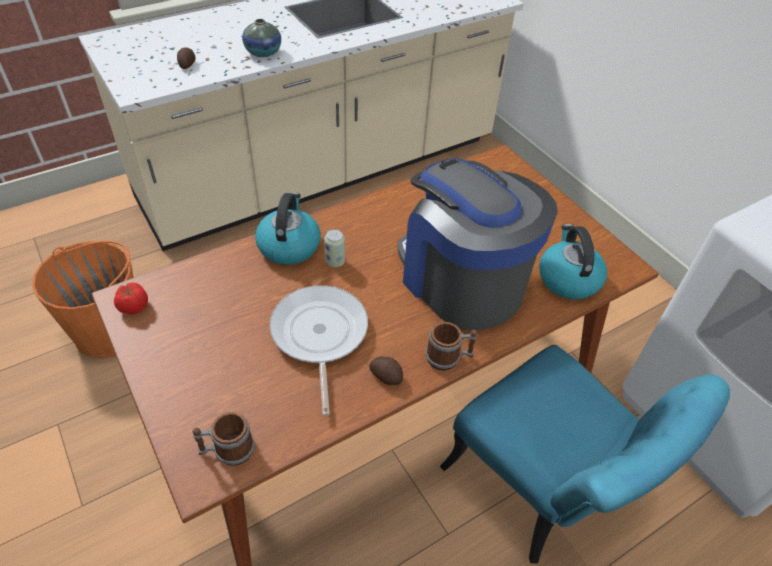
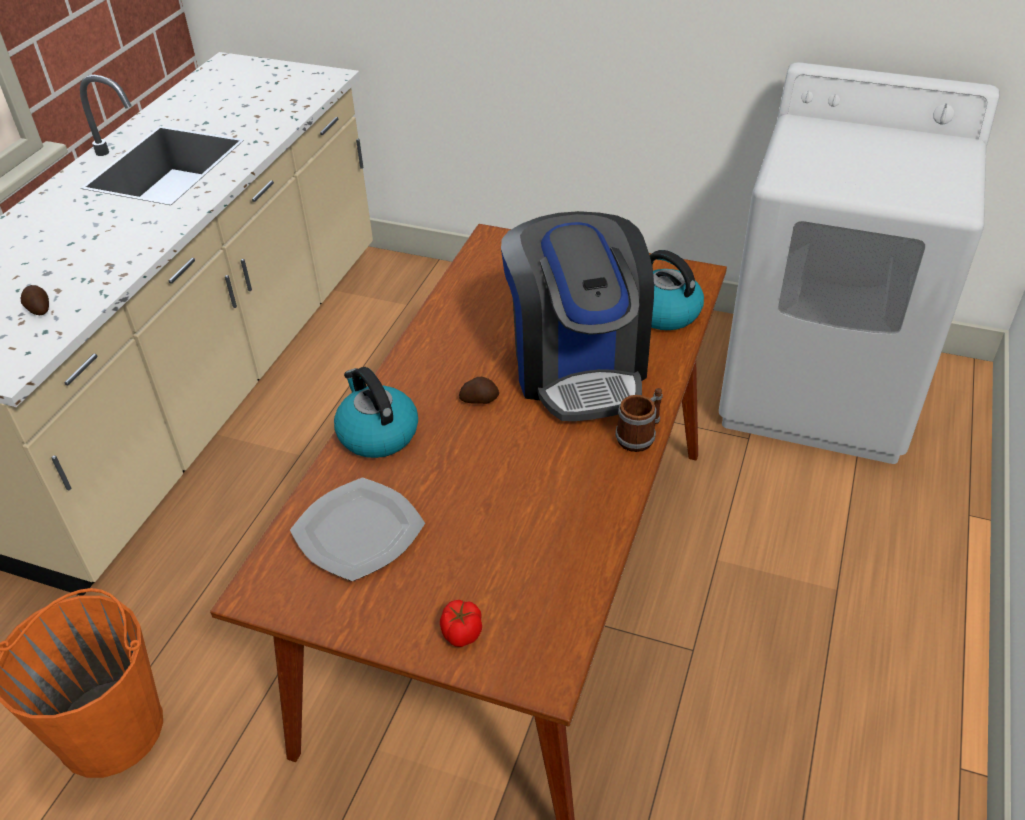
camera: 35 degrees left, 5 degrees down
(133, 307) = (280, 591): tomato -> tomato (461, 634)
(210, 301) = (358, 533): none -> plate
(227, 451) = (541, 640): mug -> none
(263, 52) = (123, 250): vase -> none
(319, 336) = (506, 492): frying pan -> none
(335, 262) = (442, 420): can -> none
(386, 375) = (605, 484): potato -> potato (479, 399)
(461, 280) = (577, 366): coffee machine -> coffee machine turned 120 degrees counterclockwise
(543, 491) = (735, 553): turquoise chair -> none

